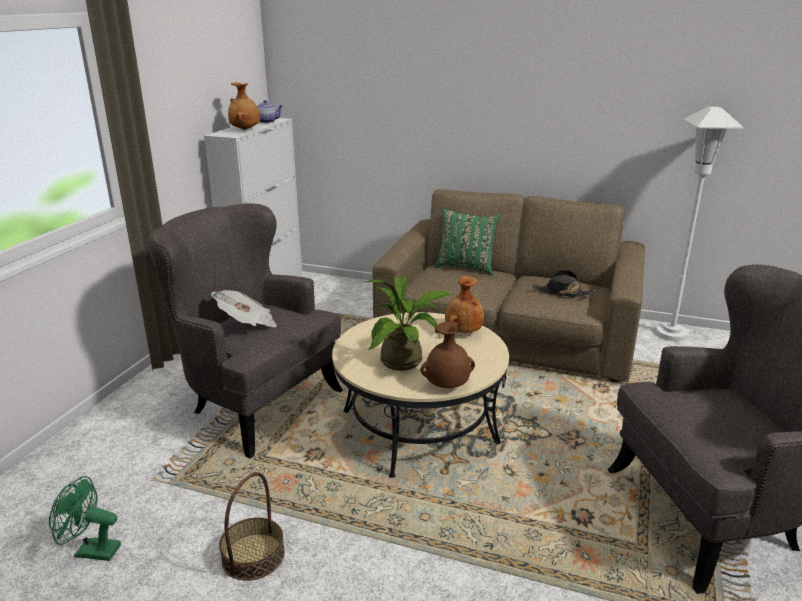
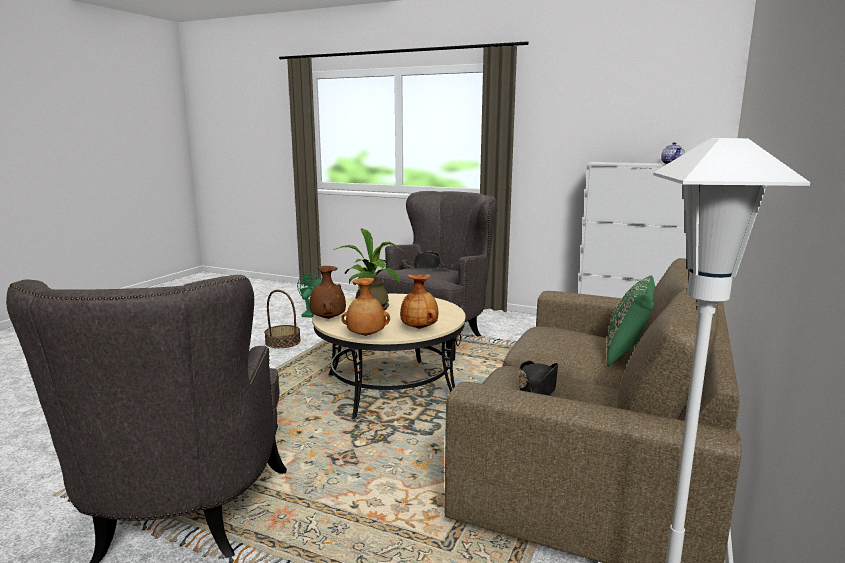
camera: 95 degrees right, 10 degrees down
(245, 129) = (625, 163): brown vase -> brown vase (366, 335)
(247, 323) = (427, 267): newspaper -> black hat

